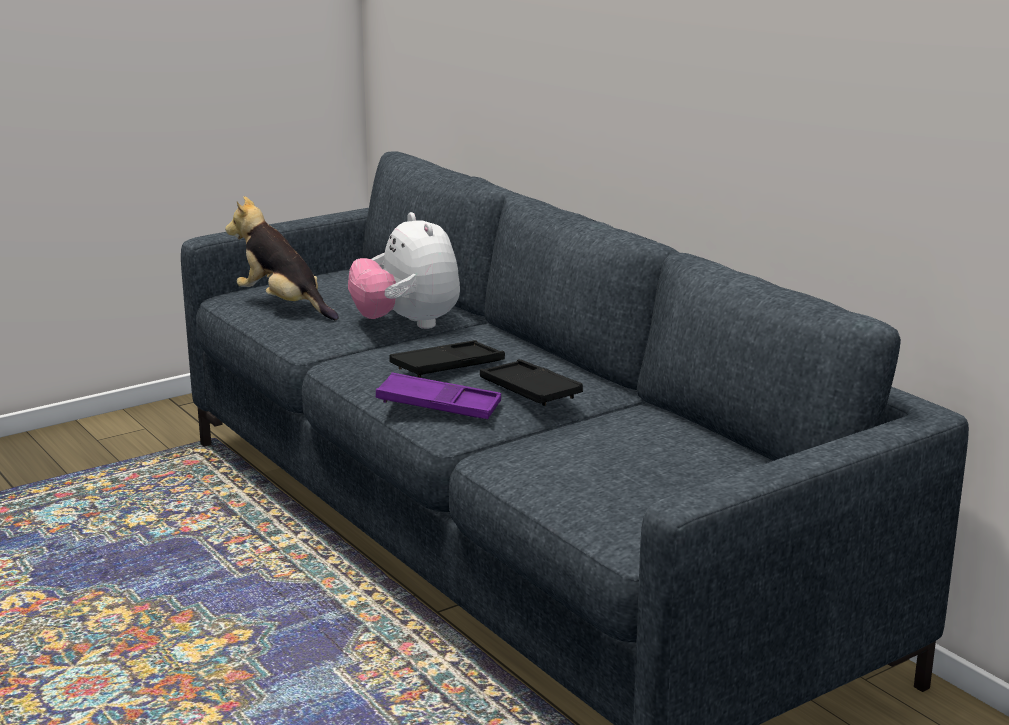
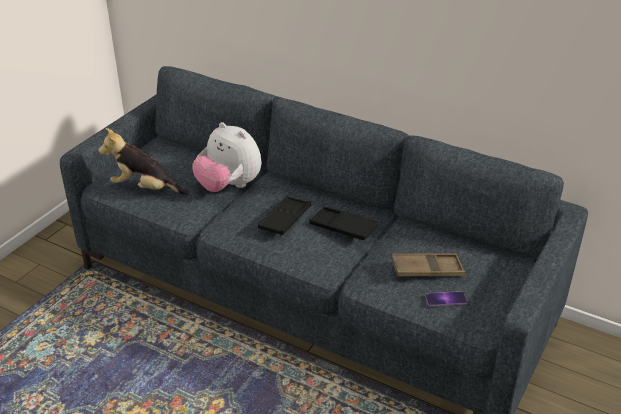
camera: 25 degrees left, 15 degrees up
(438, 405) = (306, 253): purple tray -> none
(609, 496) = (445, 299): none -> phone
(615, 458) = (427, 269): none -> brown tray

